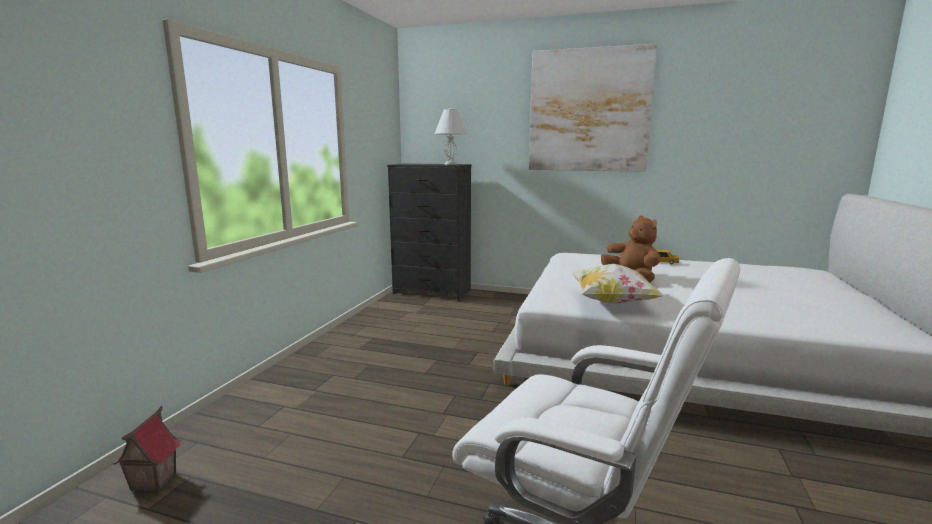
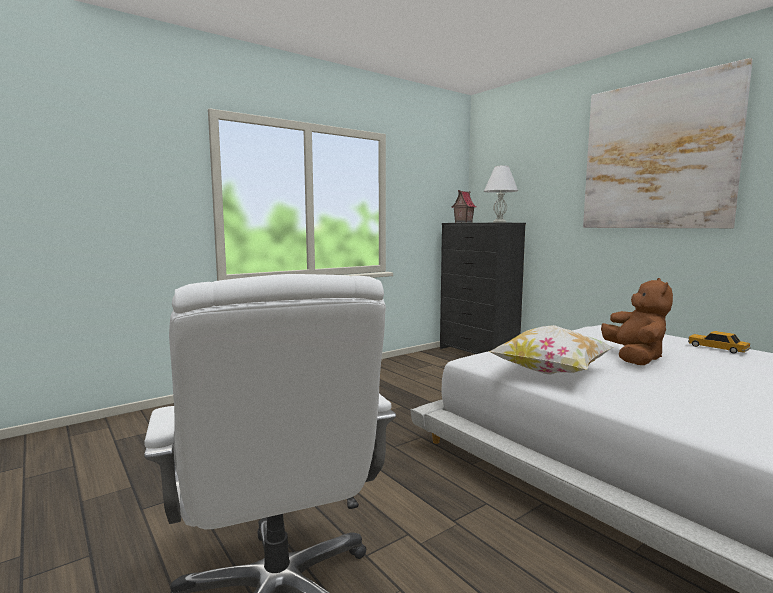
camera: 35 degrees right, 5 degrees down
(153, 482) = (135, 427): toy house -> toy house (463, 222)

